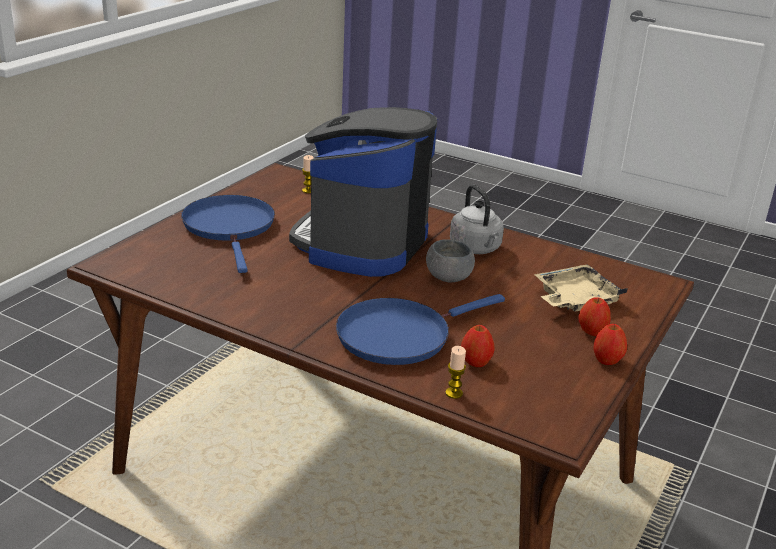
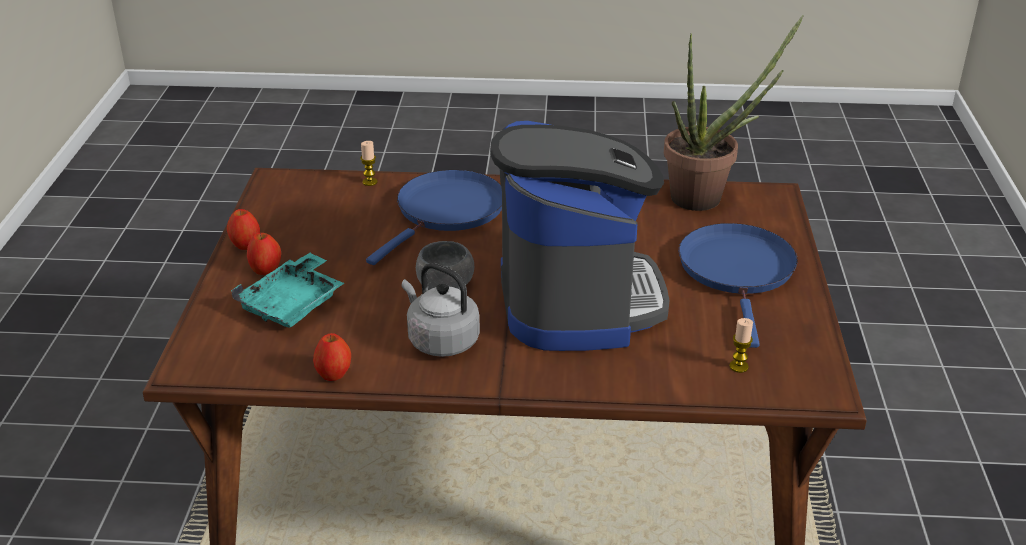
camera: 155 degrees right, 5 degrees up
(162, 277) = (707, 197): none -> potted plant
(230, 227) = (738, 271): blue frying pan -> blue frying pan turned 135 degrees counterclockwise
(476, 362) = (365, 209): apple -> apple (334, 375)
(574, 299) = (293, 304): beige tray -> turquoise tray

